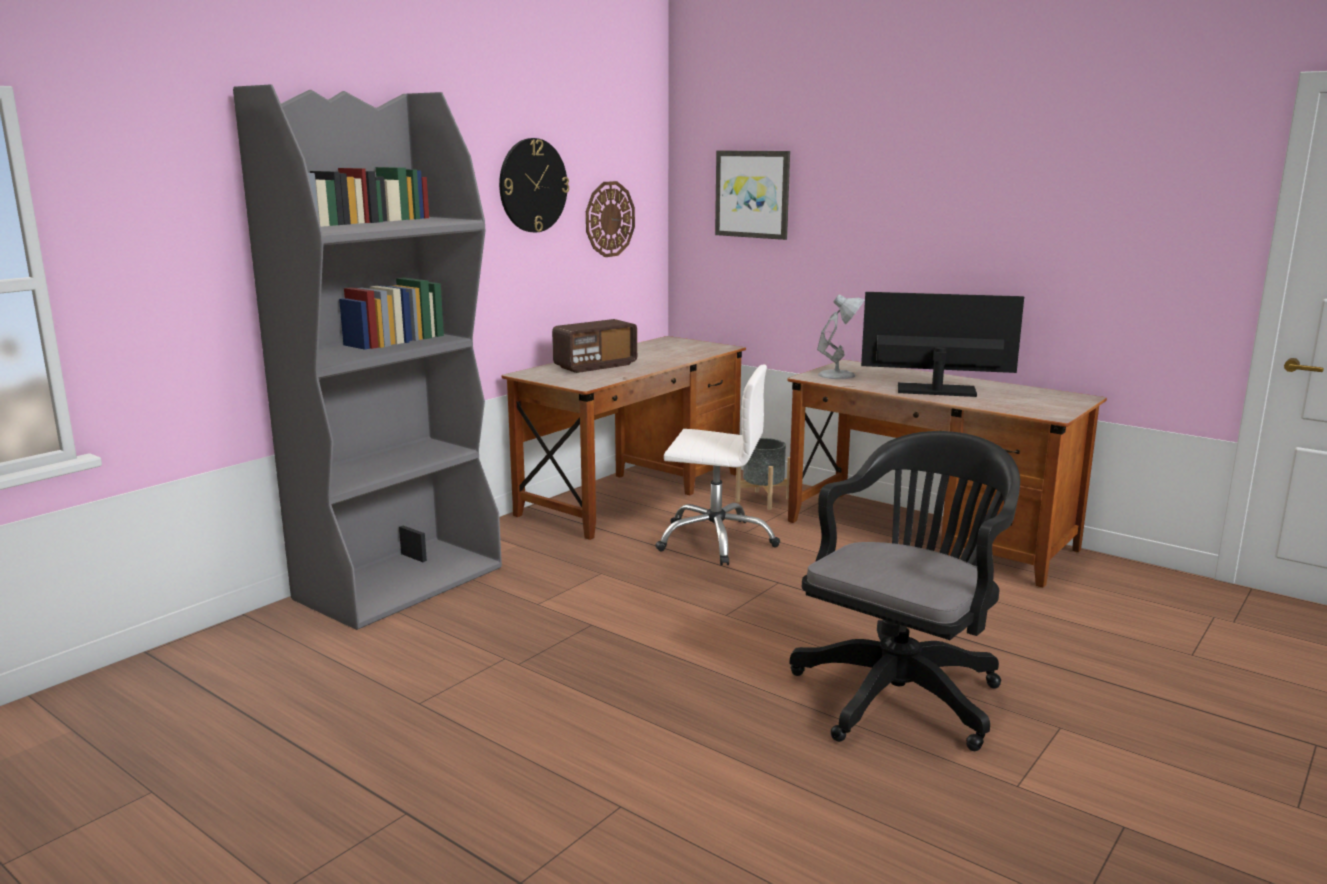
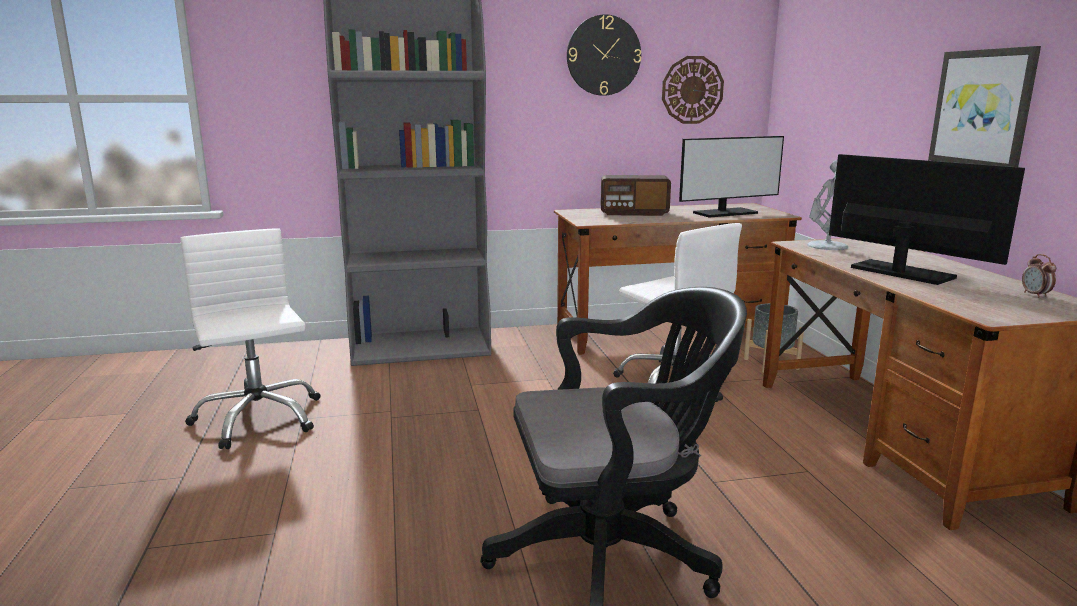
camera: 40 degrees right, 0 degrees up
(363, 724) = (258, 418): none -> white office chair
(676, 352) = (725, 213): none -> monitor
(753, 194) = (826, 65): picture -> picture (982, 108)
(1038, 393) = (1035, 295): none -> alarm clock

